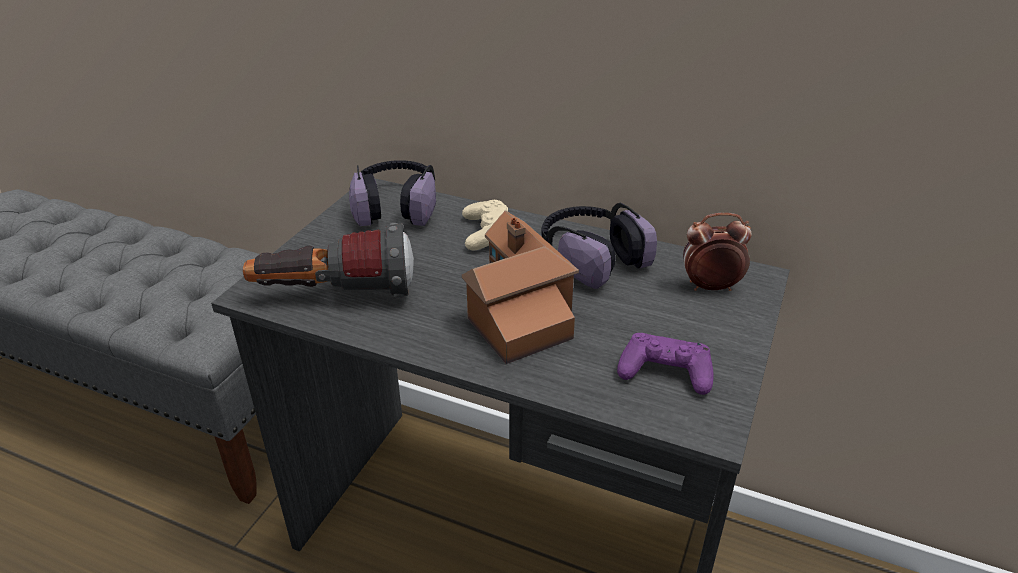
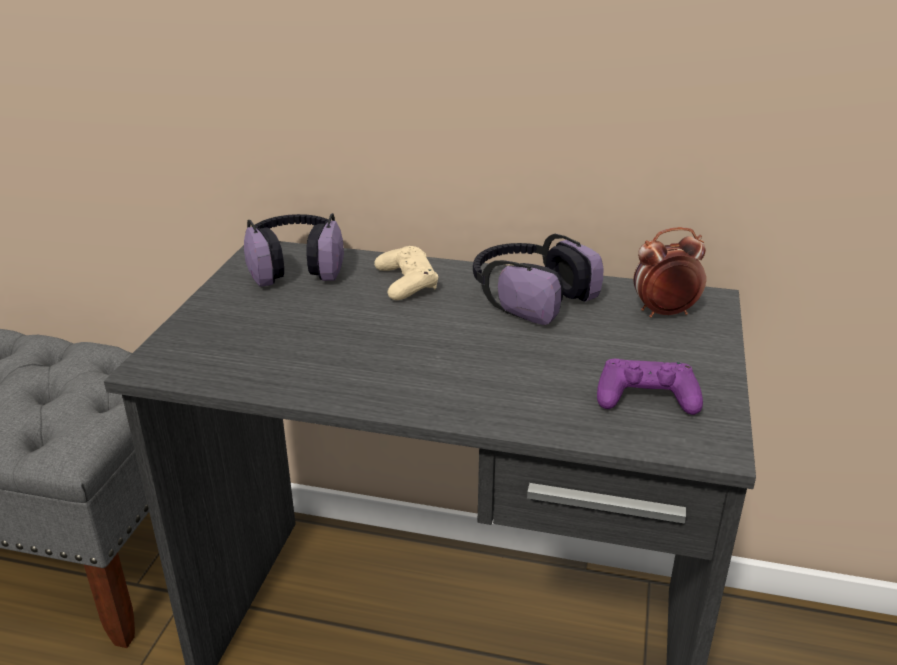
camera: 10 degrees left, 5 degrees down
(334, 295) = (252, 359): flashlight -> none
(517, 310) = (466, 354): toy house -> none

